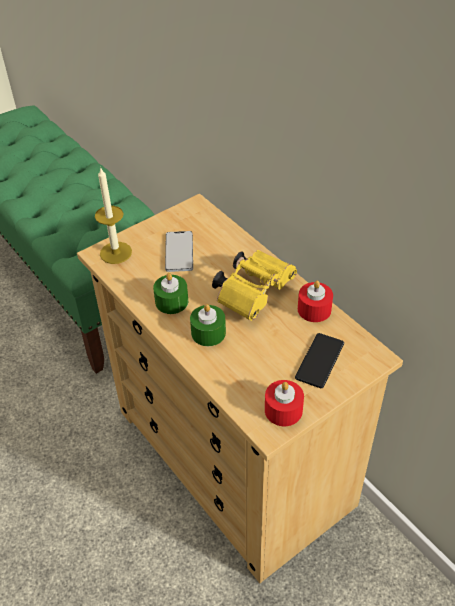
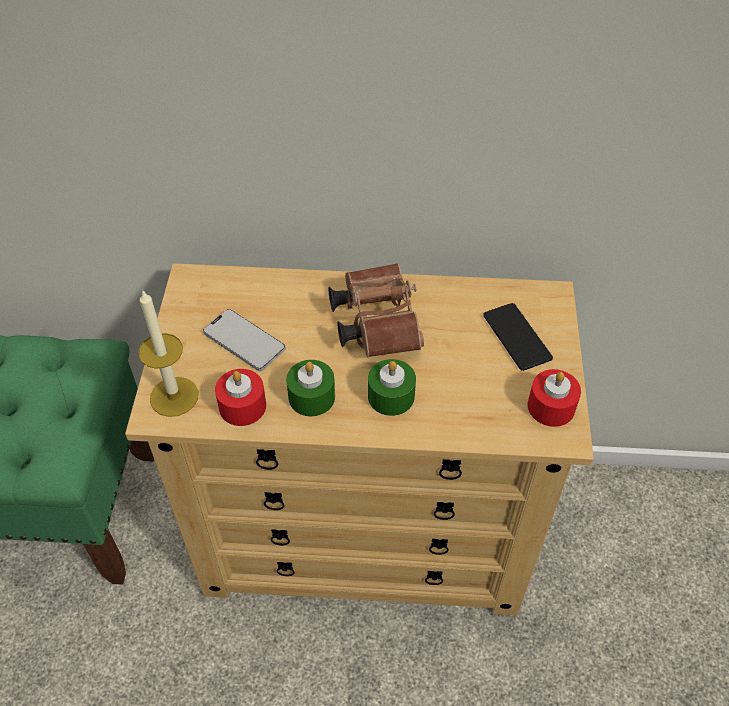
camera: 50 degrees left, 5 degrees up
(254, 292) = (375, 321): yellow binoculars -> brown binoculars
(314, 309) = (448, 295): red candle -> red candle (242, 406)

